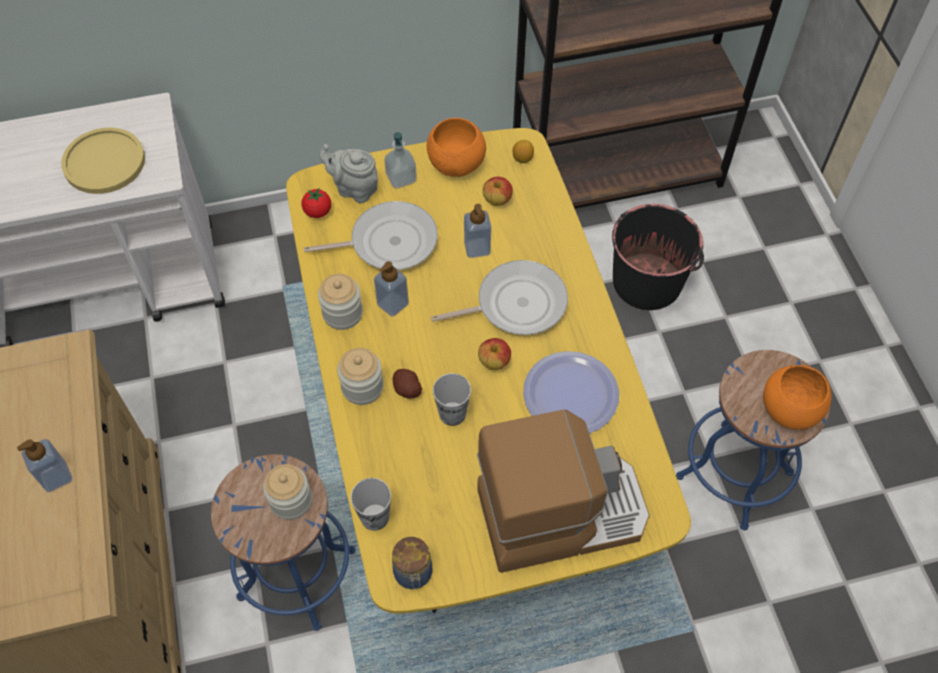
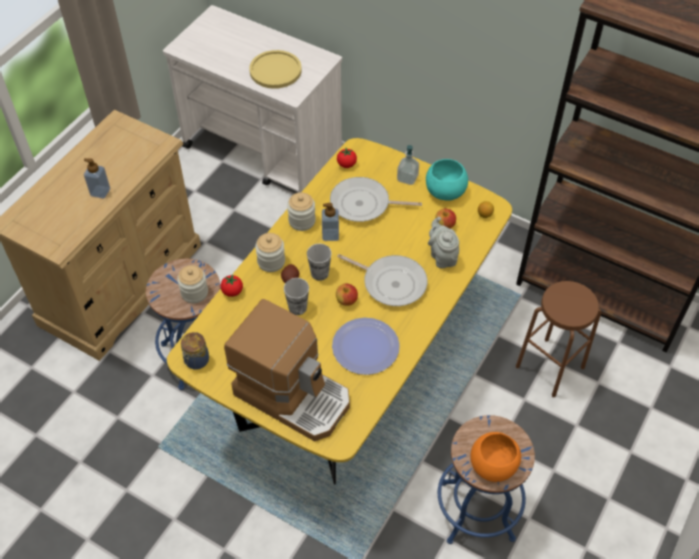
camera: 45 degrees right, 5 degrees down
(354, 189) = (377, 166): grey teapot -> grey teapot (442, 256)
(359, 458) = (232, 291): none -> tomato
(375, 517) = (209, 322): cup -> cup (319, 273)
(388, 242) = (363, 204): frying pan -> frying pan turned 150 degrees clockwise
(455, 163) = (445, 190): orange bowl -> turquoise bowl
(477, 248) = (405, 241): soap dispenser -> none
(647, 281) = (550, 367): black bucket -> brown stool

